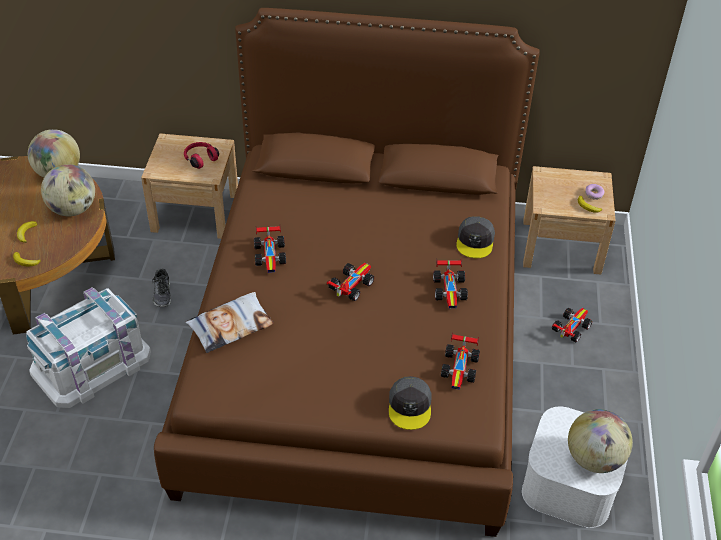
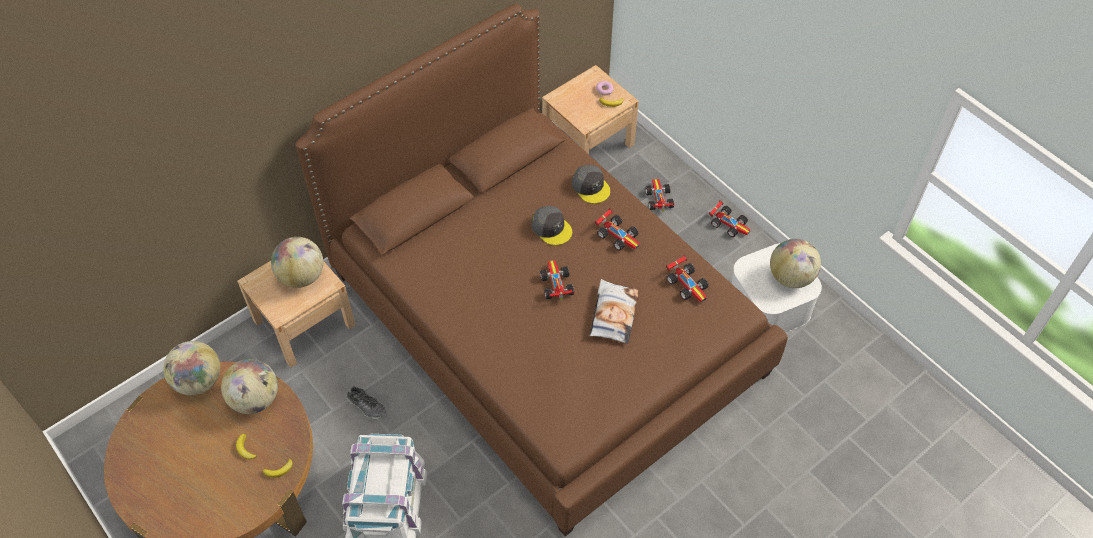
camera: 45 degrees left, 10 degrees up
(200, 159) = (301, 276): red headphones -> globe
(230, 326) = (519, 382): pillow -> pillow (613, 314)
(271, 255) = (476, 308): toy car -> toy car (729, 223)
(410, 406) = (691, 335): grey cap -> grey cap (551, 228)

